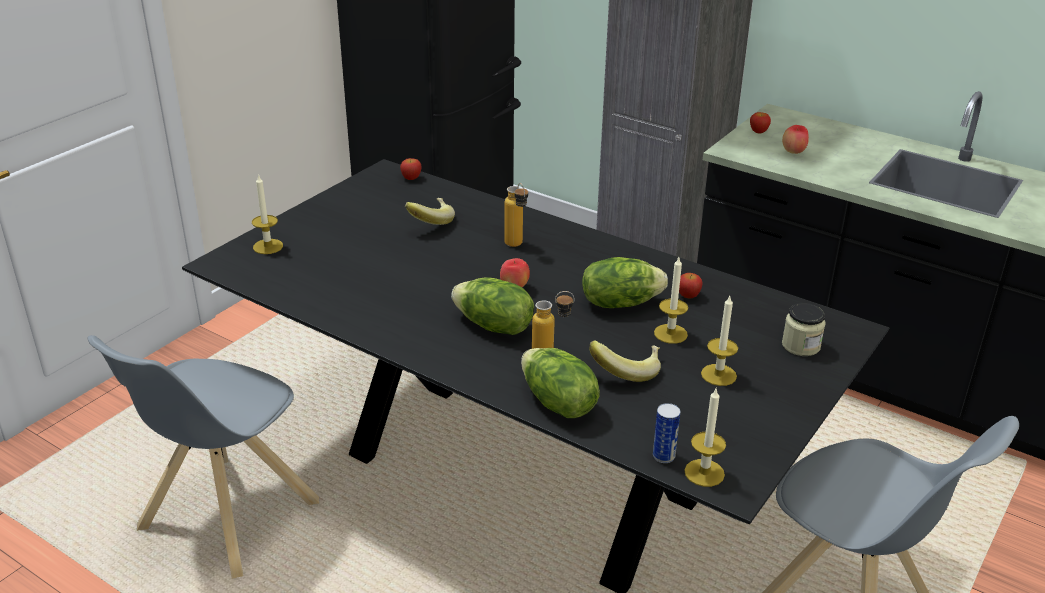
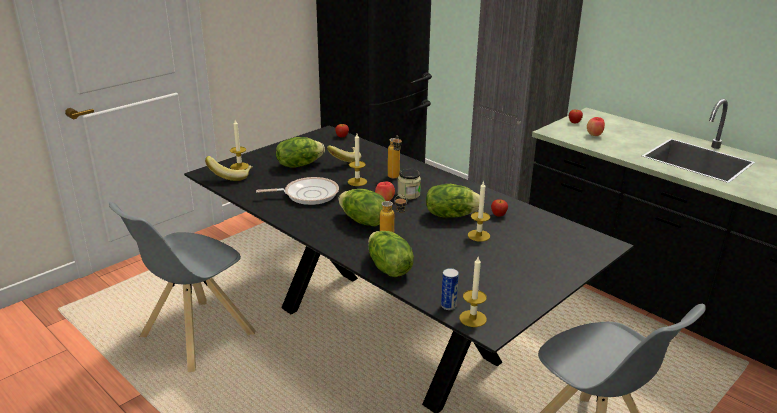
camera: 10 degrees right, 5 degrees down
(361, 235) = (299, 164): none -> lettuce
(394, 287) = (308, 194): none -> frying pan
(626, 370) = (441, 254): banana -> banana (230, 176)
(718, 375) = (503, 262): candle -> candle (357, 181)
(801, 345) = (566, 250): jar -> jar (408, 194)

